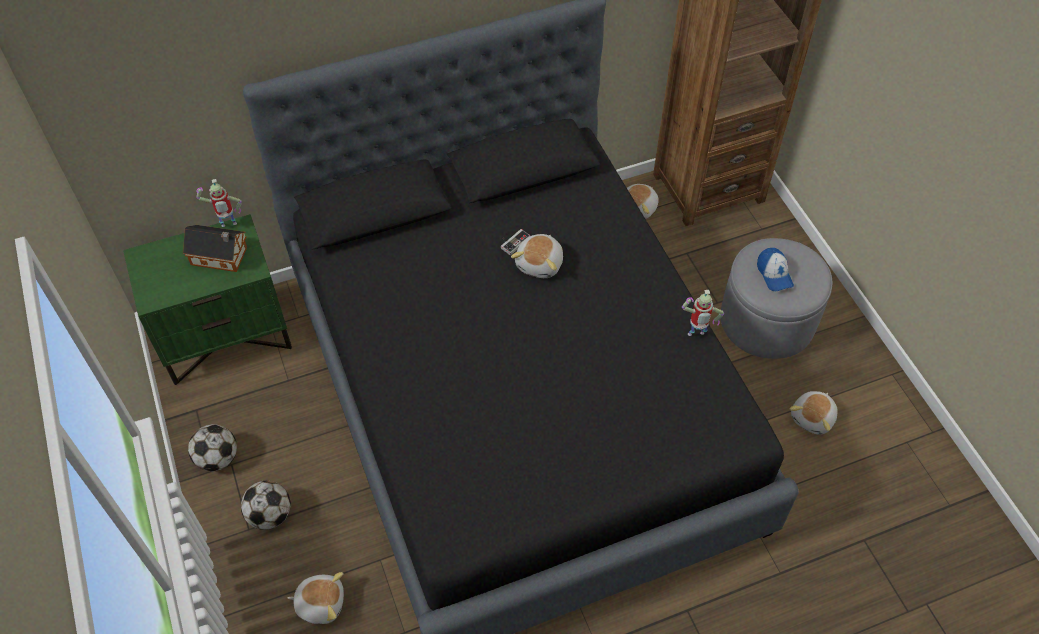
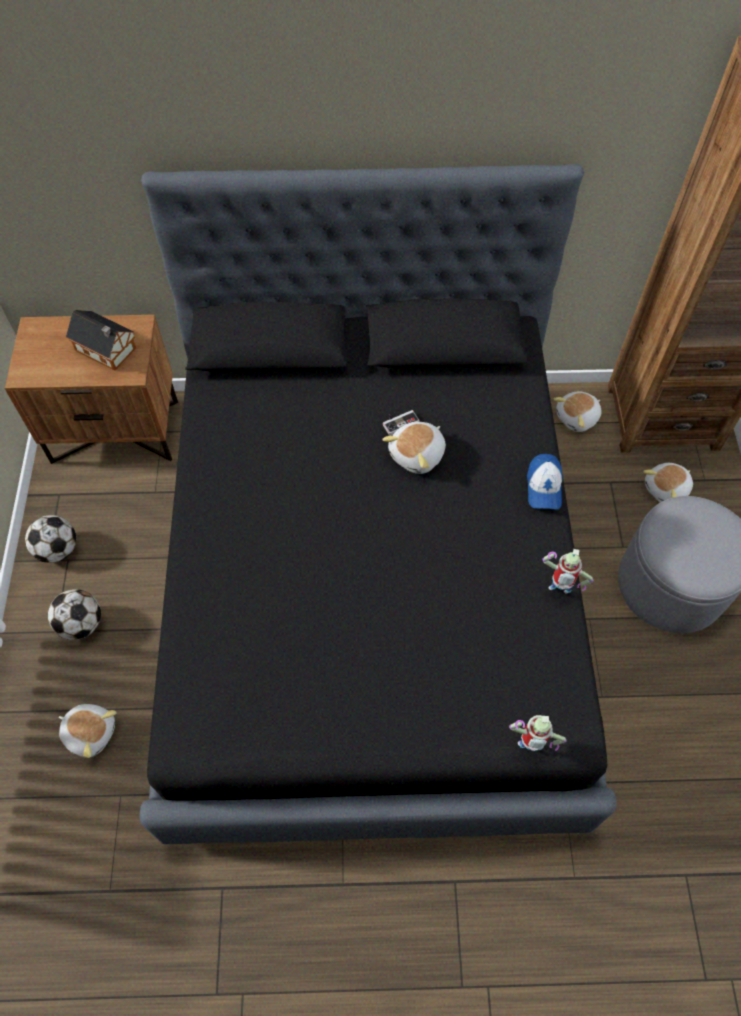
camera: 20 degrees right, 5 degrees up
(226, 336) = (116, 430): green nightstand -> brown nightstand
(229, 226) = (128, 321): toy robot -> toy robot (528, 747)
(774, 274) = (688, 541): cap -> cap (543, 487)
(813, 418) = (681, 712): plush toy -> plush toy (666, 490)

